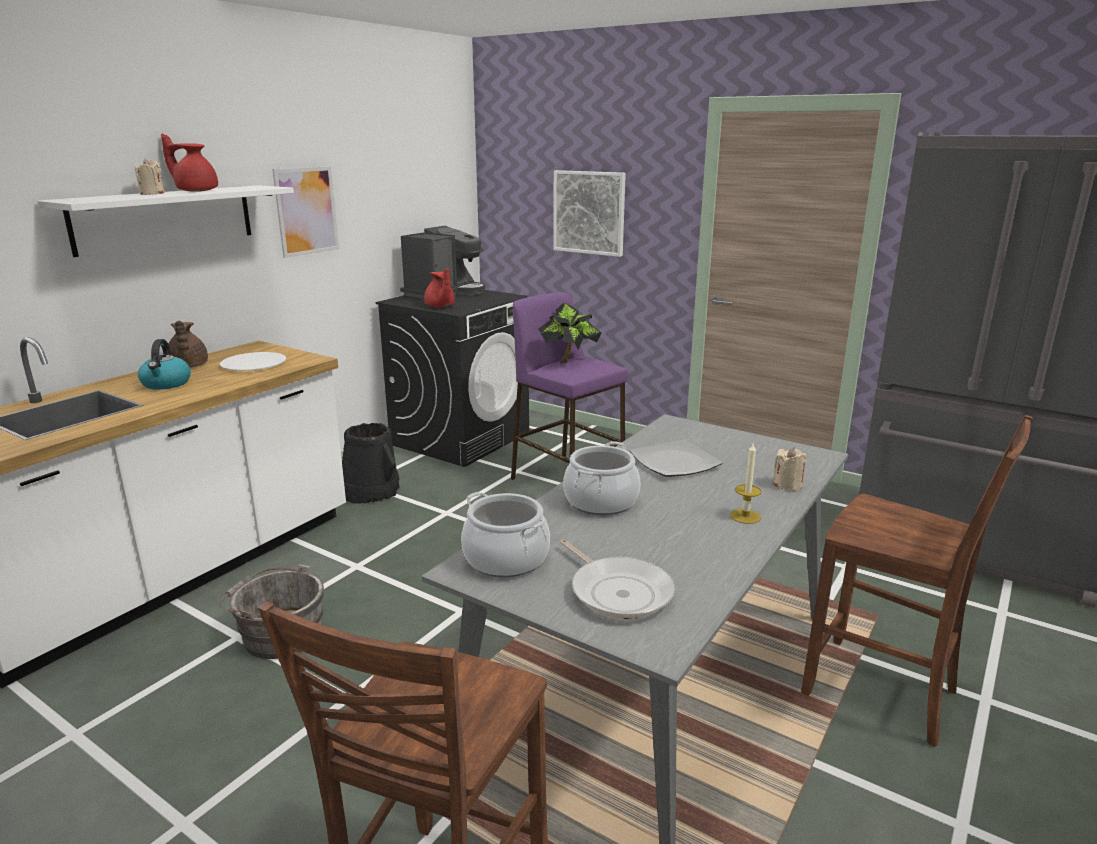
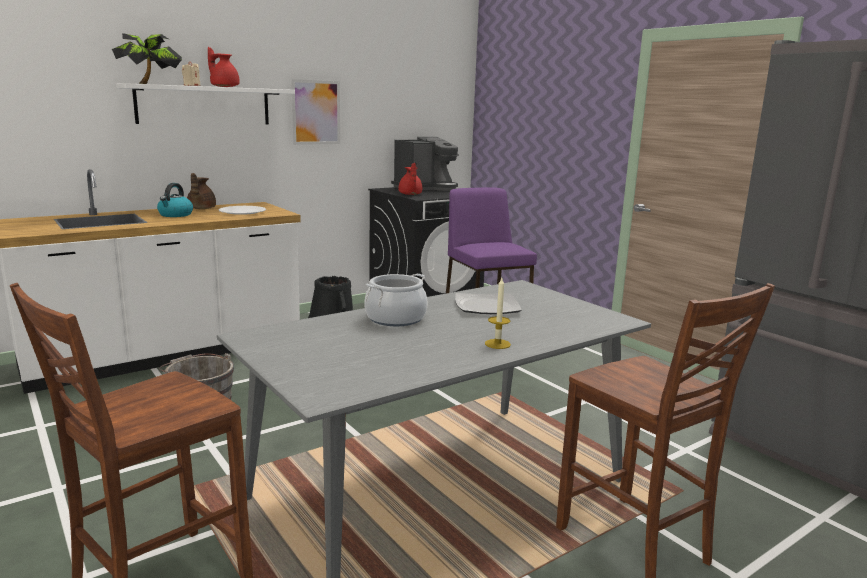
camera: 20 degrees right, 5 degrees down
(506, 559) = (282, 336): cooking pot -> none
(569, 360) = (490, 242): potted plant -> potted plant (151, 84)
(589, 212) = (548, 130): picture -> none
(618, 591) = (335, 365): frying pan -> none
(787, 485) = (563, 332): beige candle -> none

